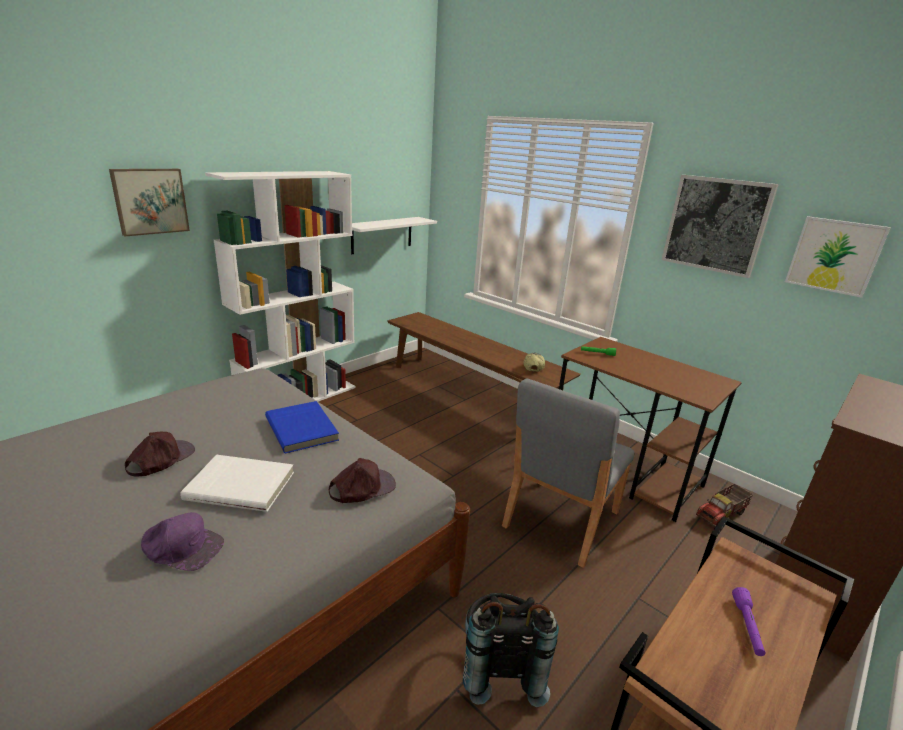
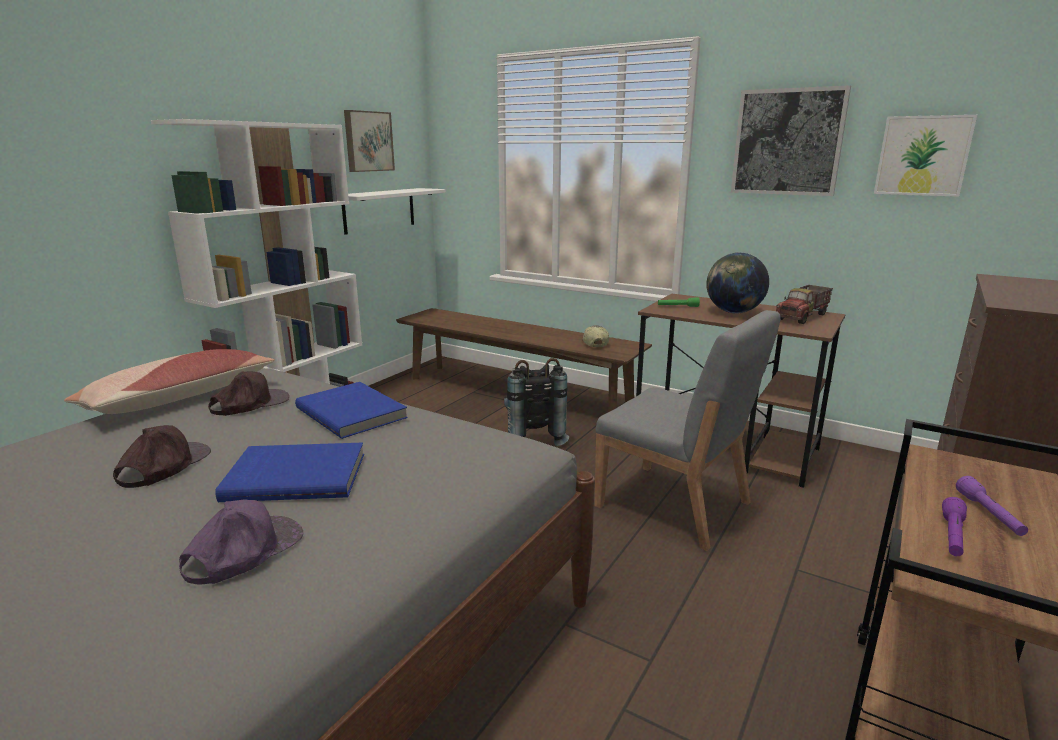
camera: 10 degrees left, 5 degrees down
(150, 201) = (77, 157): picture -> picture (368, 141)
(182, 547) = (243, 550): purple cap -> purple cap turned 60 degrees counterclockwise
(193, 394) = (179, 398): none -> pillow
(241, 484) = (297, 476): white book -> blue book
(362, 487) = (463, 457): brown cap -> brown cap (249, 403)
(500, 667) = (668, 673): black backpack -> black backpack (532, 436)
(560, 519) = (674, 505): grey chair -> grey chair turned 75 degrees counterclockwise
(642, 367) = (733, 312): none -> globe
(702, 642) = (952, 536): none -> purple flashlight
(721, 515) = (849, 473): toy truck -> toy truck (803, 317)

